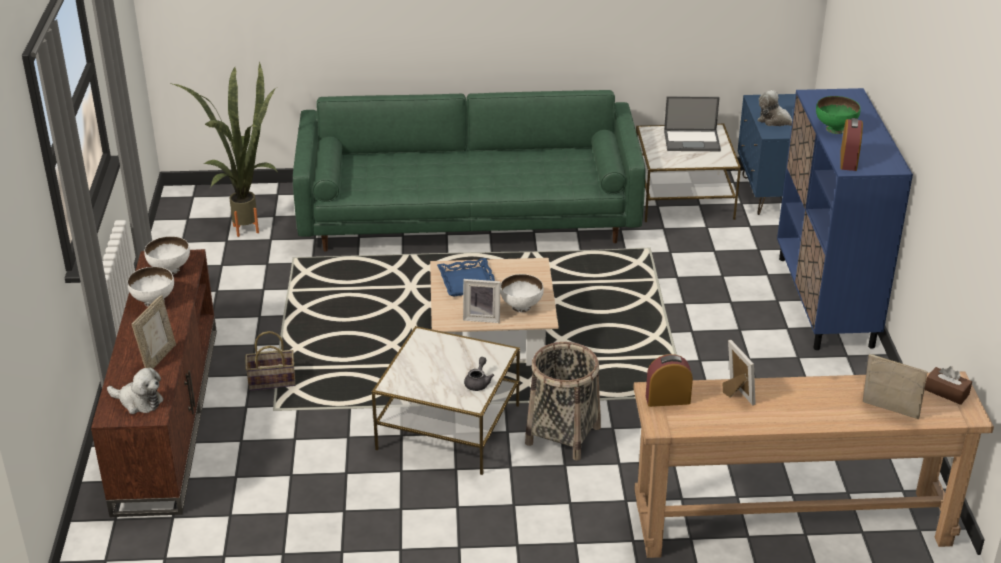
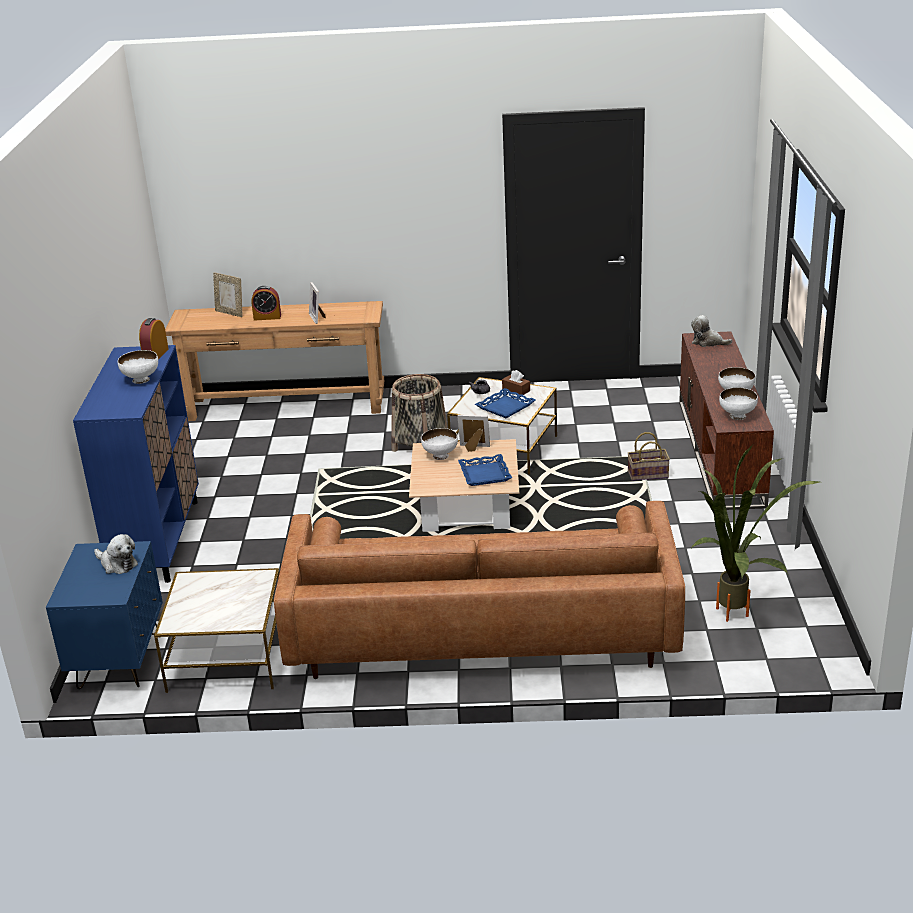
camera: 175 degrees left, 5 degrees down
(158, 358) = (709, 363): picture frame -> none
(443, 355) = (505, 407): none -> blue tray
(468, 215) = (481, 631): green sofa -> brown sofa
(667, 399) = (361, 315): alarm clock -> alarm clock (267, 317)
(692, 141) = (208, 607): laptop -> none
(835, 129) = (141, 380): green bowl -> white bowl
(946, 392) = (186, 321): brown tissue box -> brown tissue box (516, 390)

